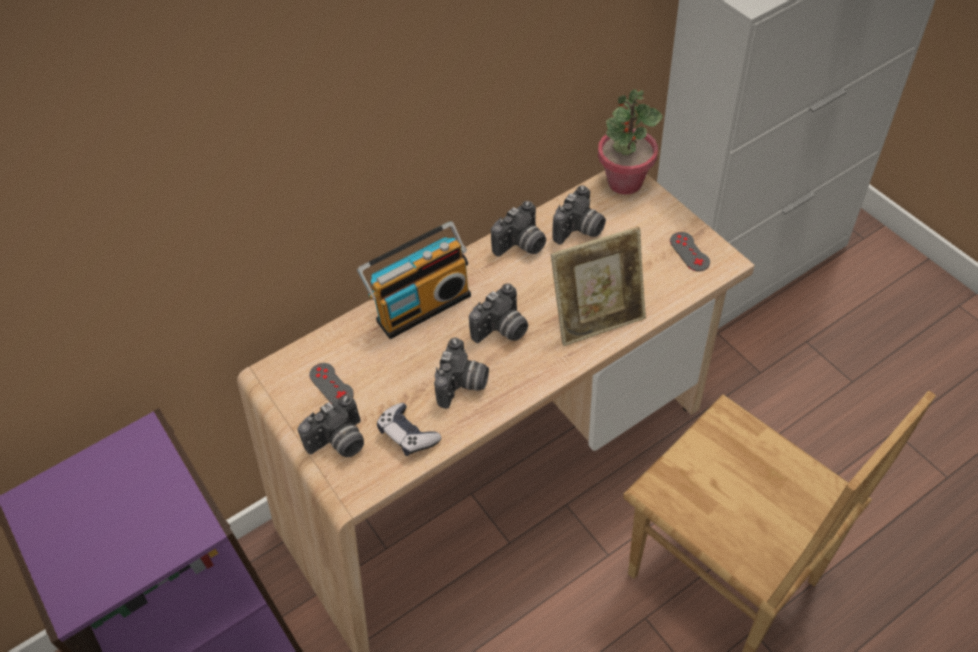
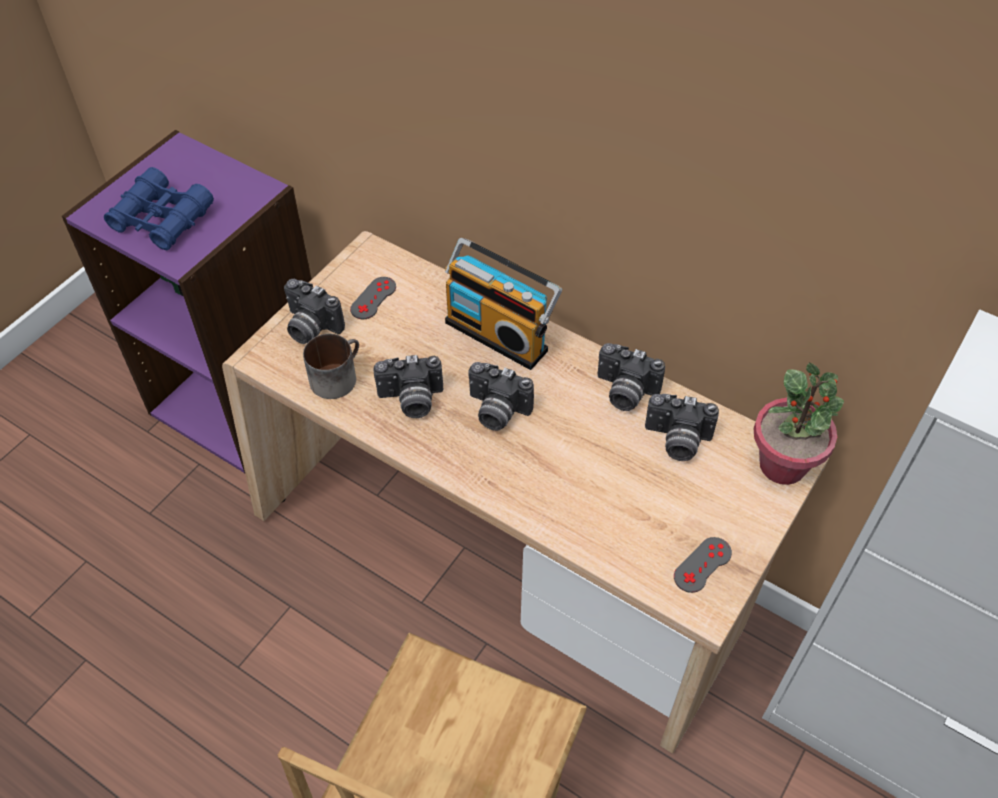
camera: 65 degrees right, 0 degrees up
(127, 536) = (162, 219): none -> blue binoculars
(408, 434) = (336, 376): game controller -> mug
(598, 319) = (550, 496): picture frame -> none

